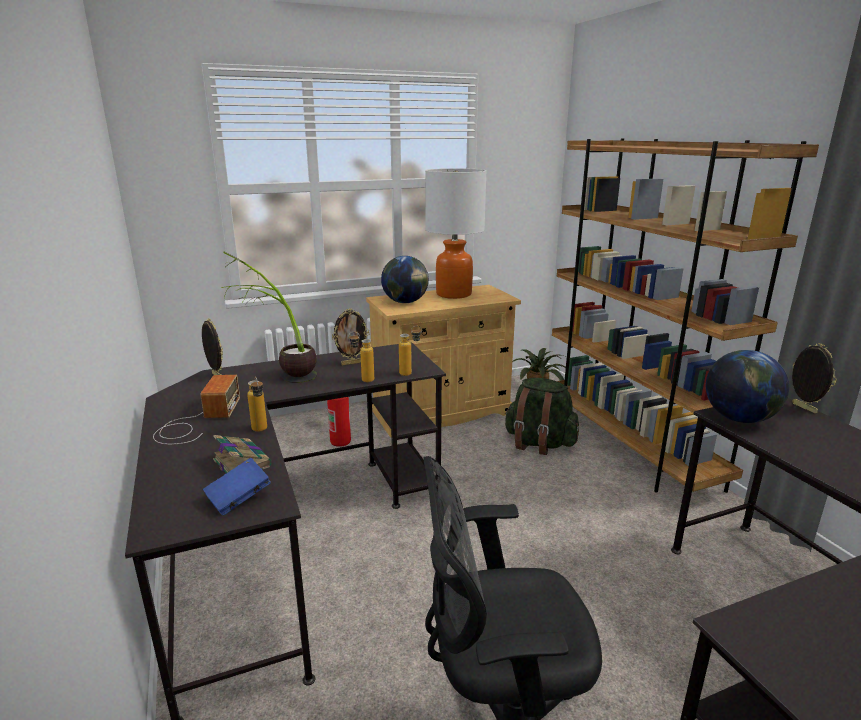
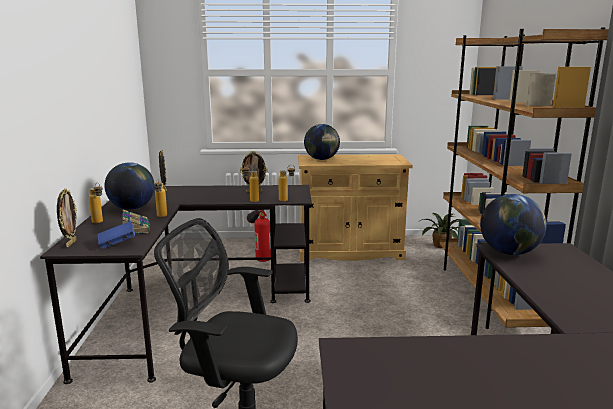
camera: 20 degrees right, 5 degrees down
(169, 459) = (99, 222): none -> bottle
(198, 421) = (132, 208): radio -> globe
(280, 373) = (203, 192): potted plant -> none
(453, 294) = (364, 157): table lamp -> none
(538, 443) = (411, 282): green backpack -> none
(803, 408) = (579, 254): picture frame -> picture frame (71, 243)

